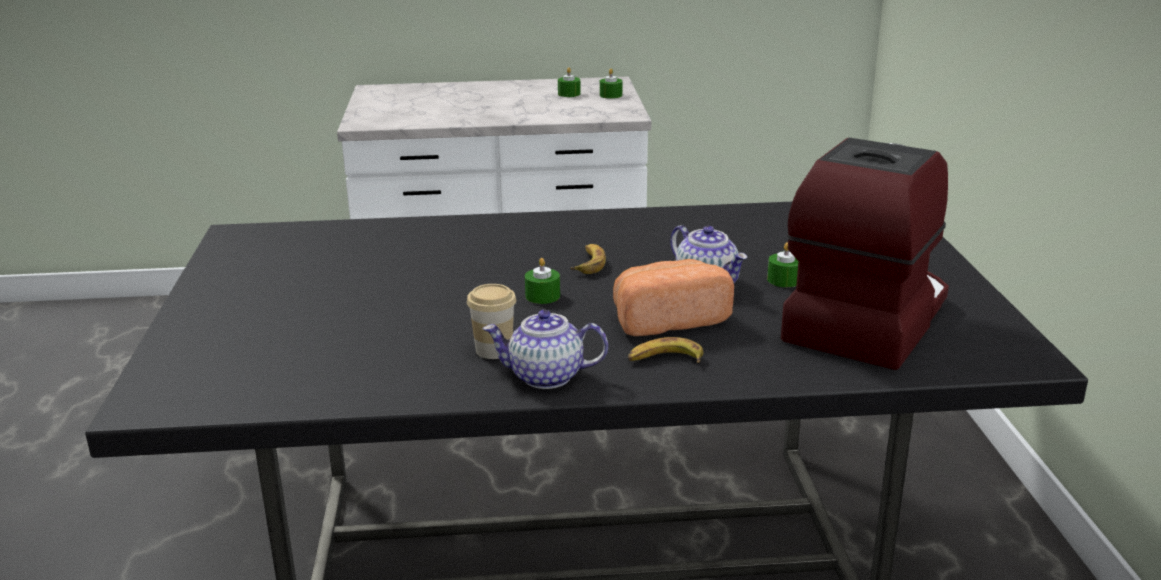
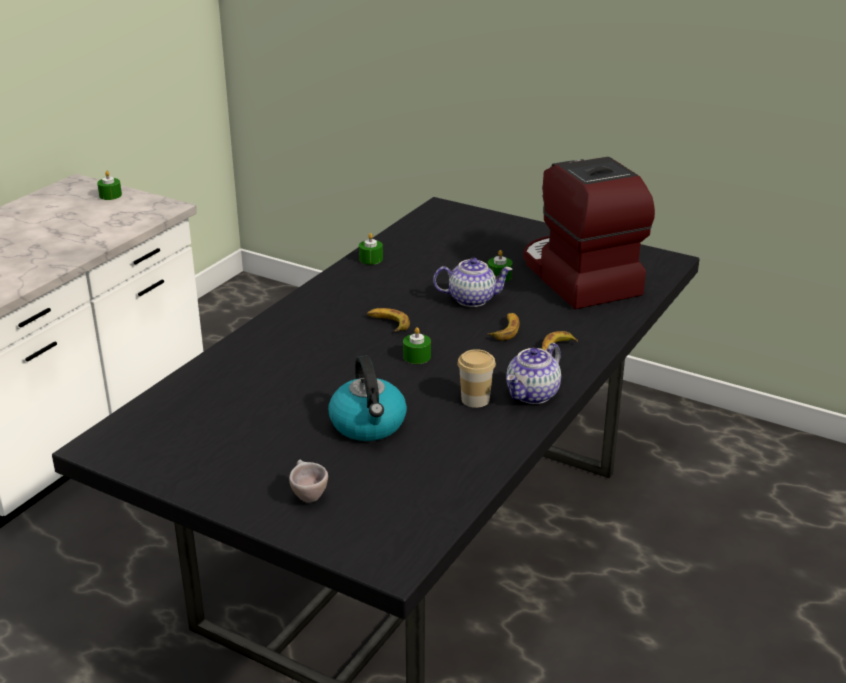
camera: 55 degrees left, 5 degrees up
(229, 331) = (307, 495): none -> beige cup
(381, 317) = (368, 424): none -> kettle
(569, 94) = (73, 207): green candle -> green candle (371, 259)
(667, 319) = (505, 330): bread -> banana

